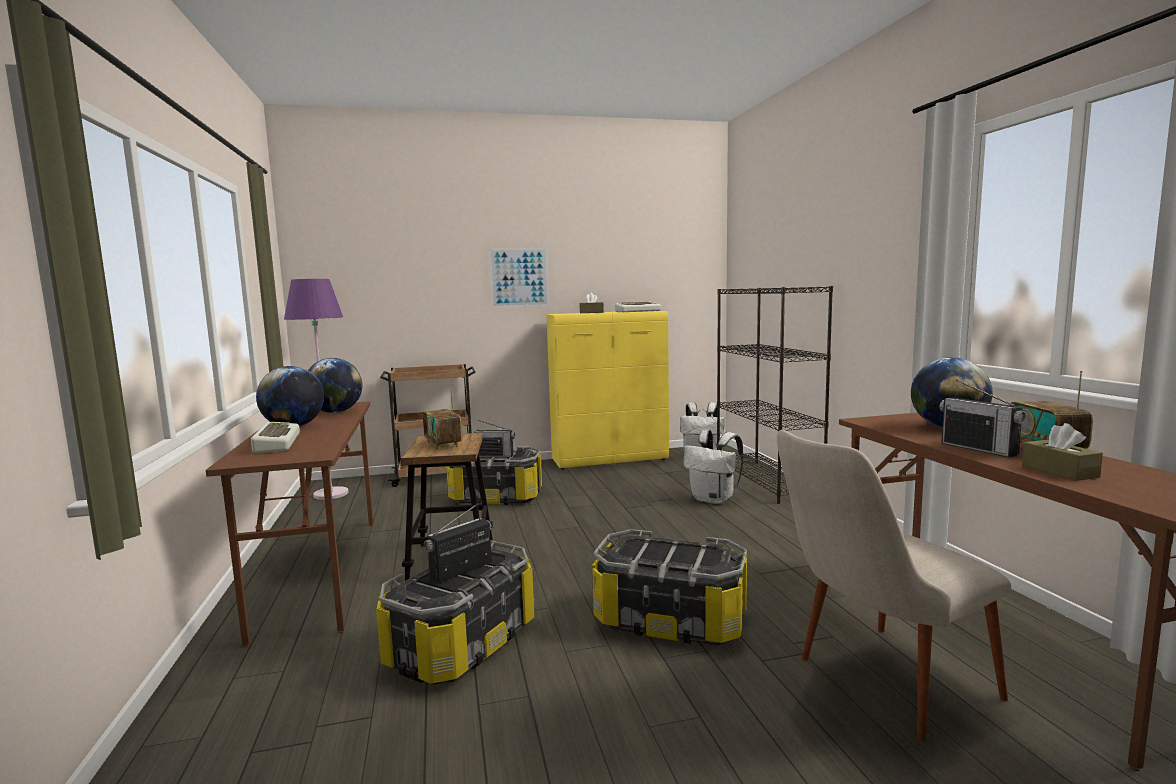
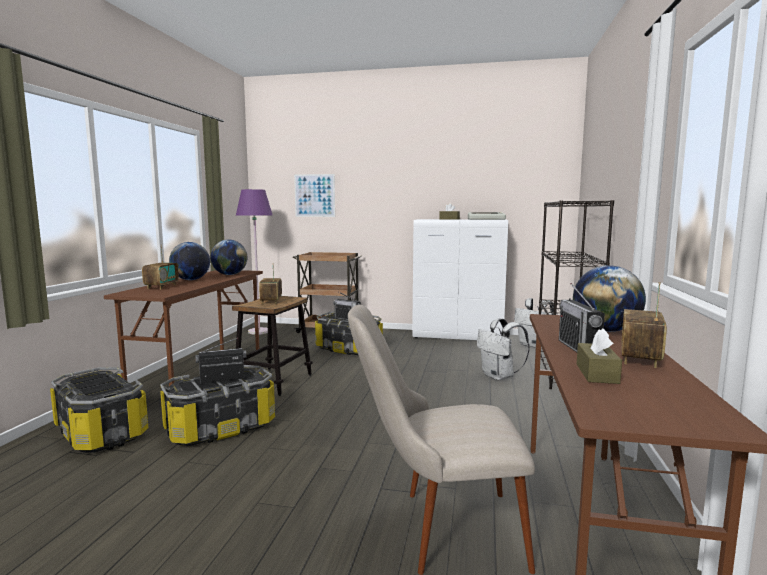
camera: 25 degrees right, 0 degrees up
(275, 443) = (161, 287): keyboard -> radio
(519, 277) = (400, 191): picture -> picture (314, 195)
(610, 460) = (458, 337): yellow cabinet -> white cabinet
(670, 620) = (355, 447): storage box -> storage box (102, 432)

